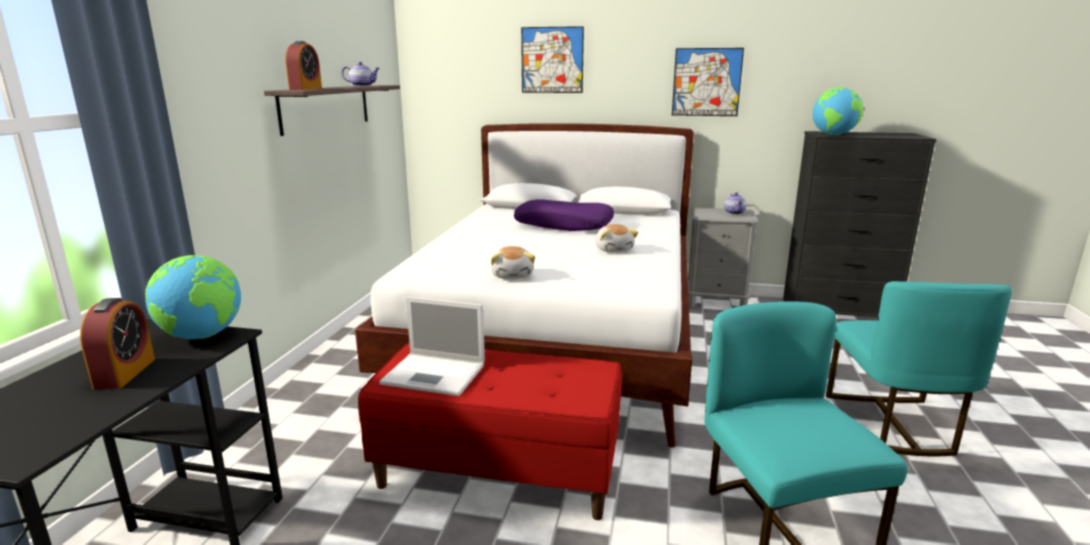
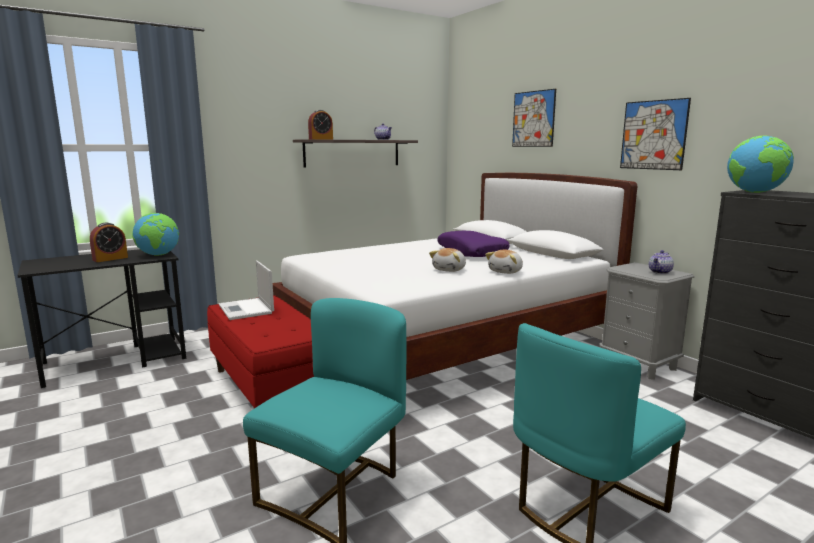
camera: 45 degrees right, 5 degrees down
(512, 275) = (345, 267): plush toy -> plush toy (506, 272)

